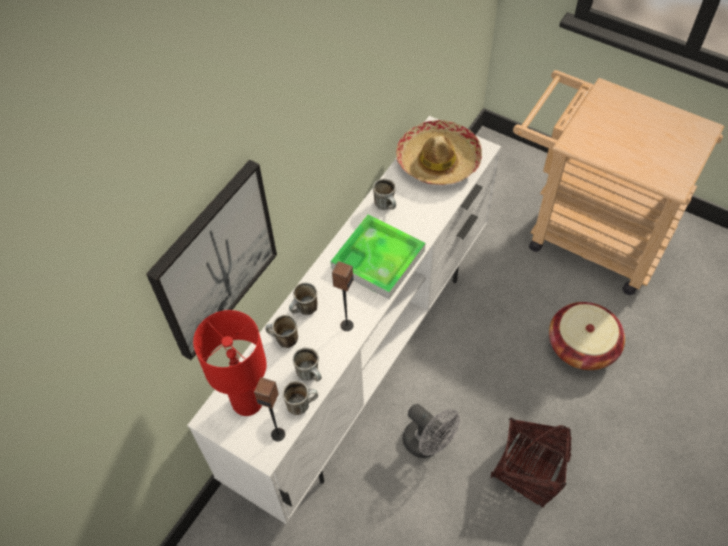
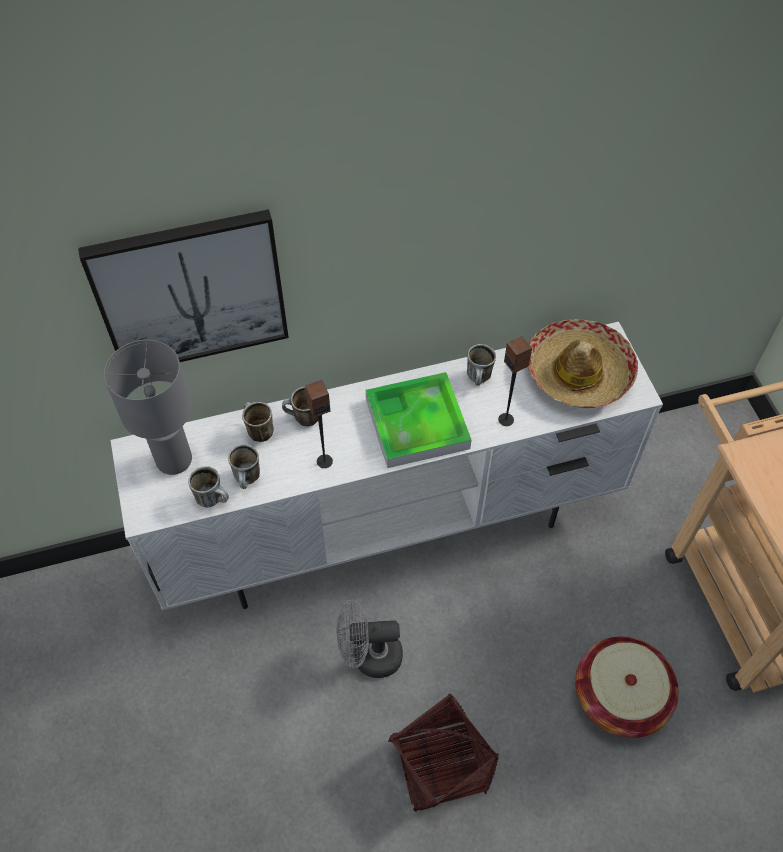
camera: 40 degrees right, 0 degrees up
(246, 402) = (173, 459): red table lamp -> grey table lamp
(278, 434) = (168, 508): speaker -> speaker (506, 419)
(428, 444) = (369, 656): grey fan -> grey fan turned 90 degrees clockwise

